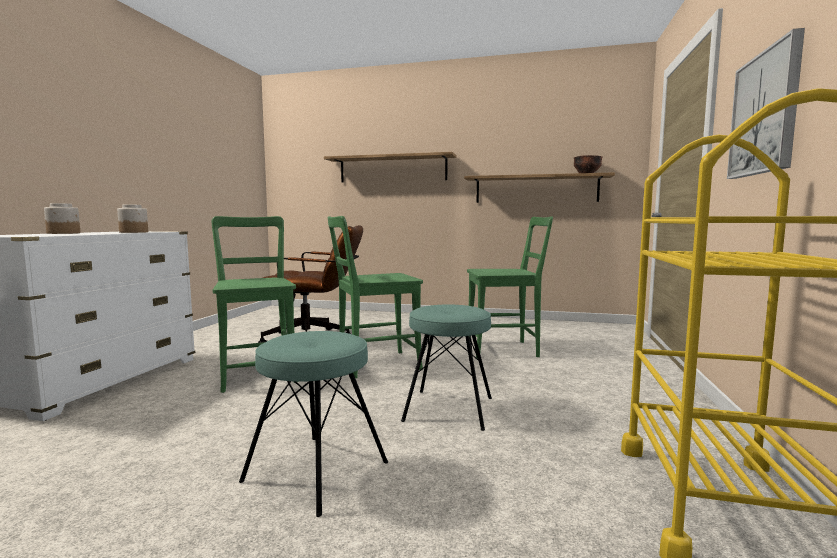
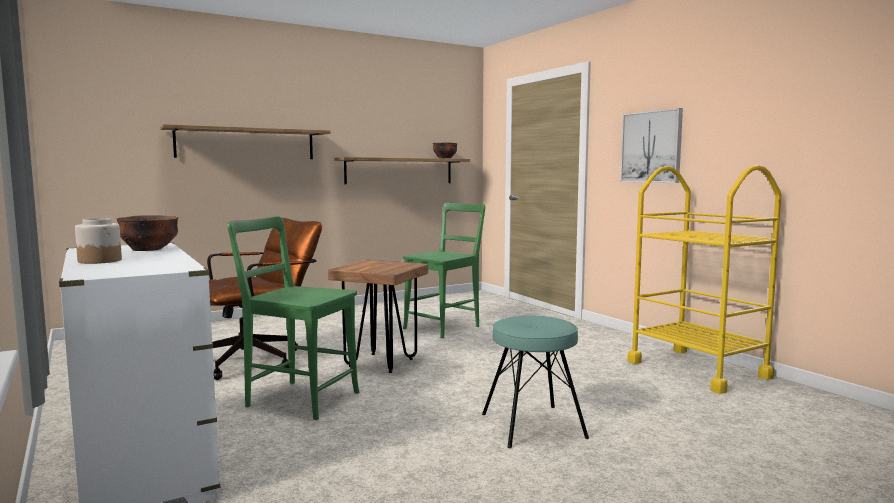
camera: 45 degrees left, 0 degrees up
(134, 232) = (149, 250): jar -> brown bowl
(374, 365) = (381, 363): green chair -> brown stool
(449, 409) = (510, 372): turquoise stool -> none

